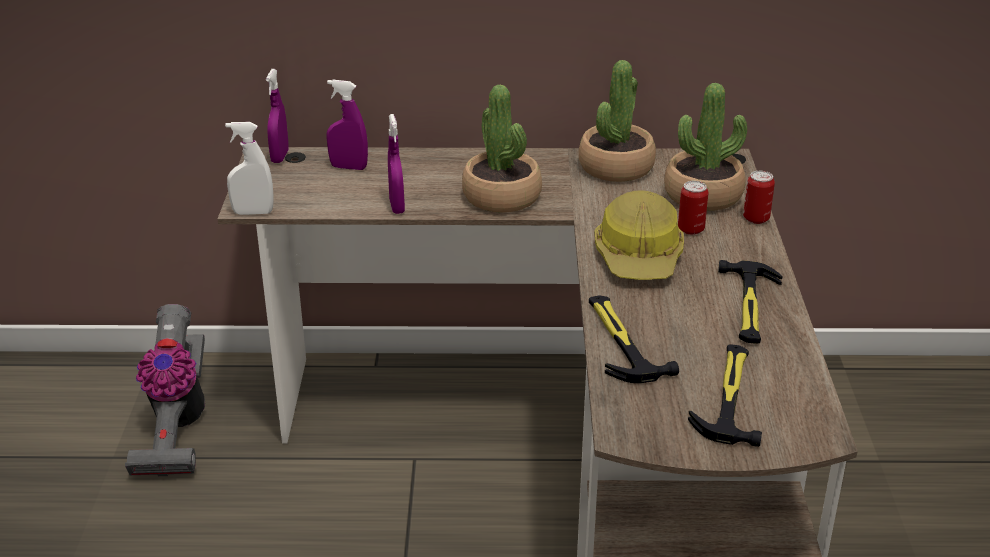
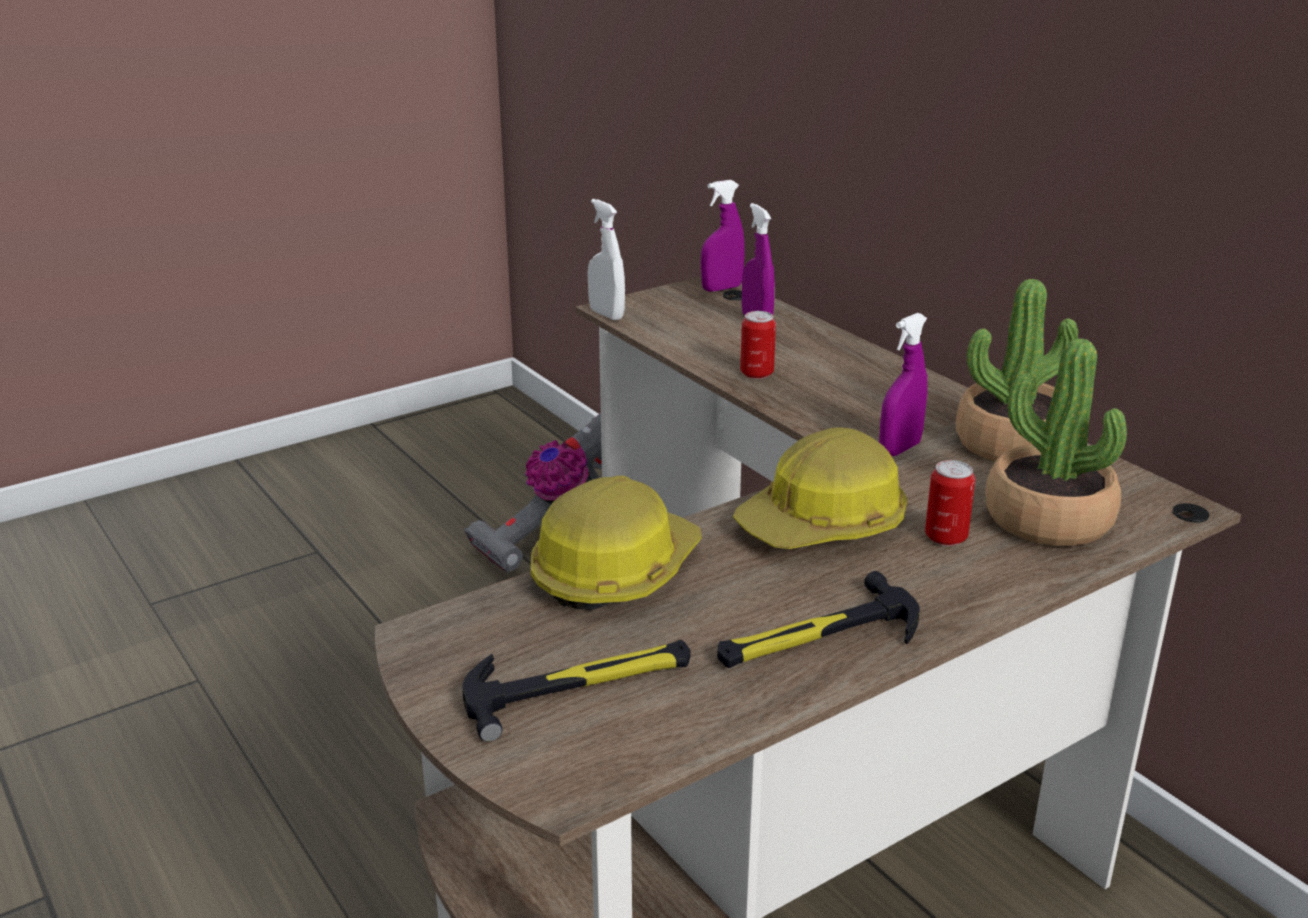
camera: 55 degrees right, 5 degrees down
(397, 206) = (718, 365): purple spray bottle -> purple spray bottle (900, 449)
(502, 197) = (827, 406): potted plant -> none
(620, 342) = (614, 571): hammer -> hard hat
(756, 218) = (1055, 575): can -> can (756, 373)

